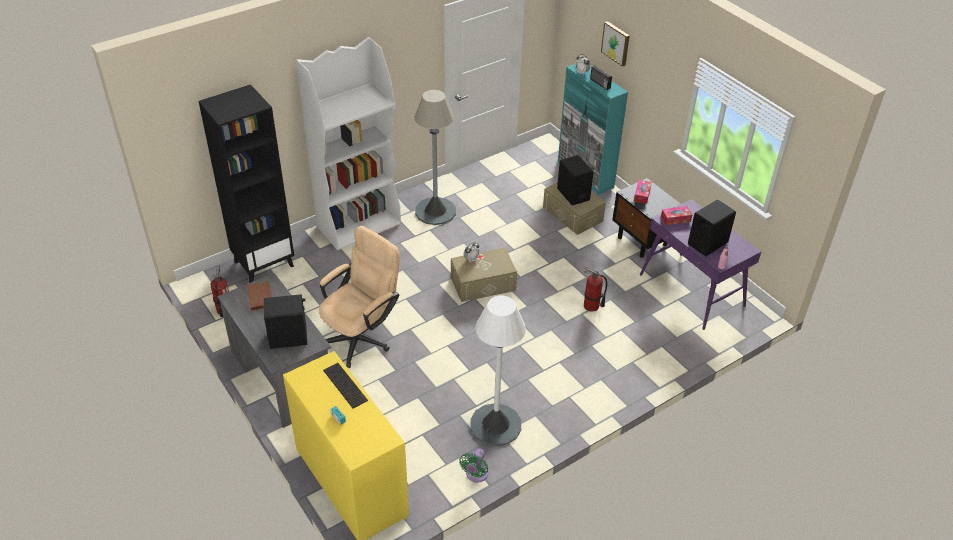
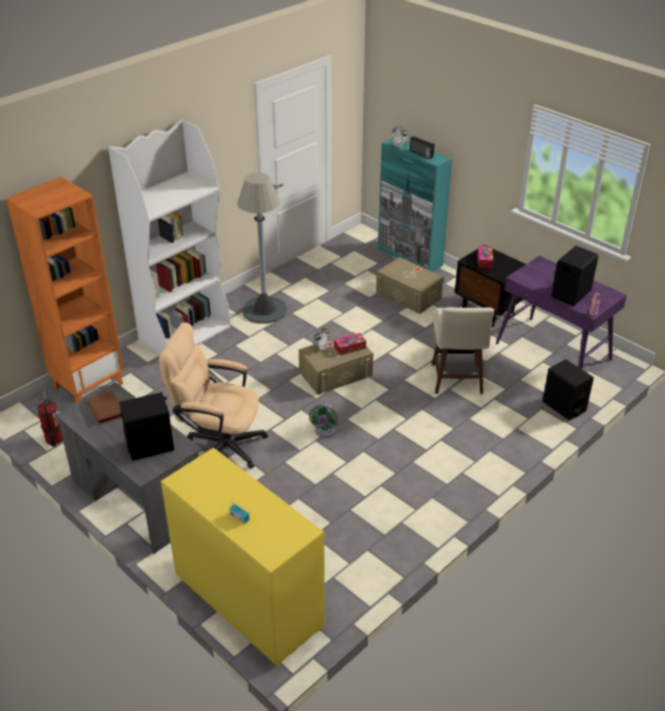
camera: 10 degrees left, 5 degrees down
(264, 263) = (89, 385): black bookcase -> orange bookcase
(345, 385) = (237, 481): keyboard -> none
(362, 336) = (218, 444): beige office chair -> beige office chair turned 105 degrees counterclockwise
(476, 475) = (386, 569): green fan -> green fan (325, 432)
(495, 425) = (392, 513): white floor lamp -> none
(573, 194) = (408, 273): black speaker -> black speaker (563, 406)
(591, 306) = (456, 380): fire extinguisher -> beige stool
(616, 43) = (434, 109): picture -> none
(675, 219) = (530, 275): tissue box -> tissue box (350, 347)

